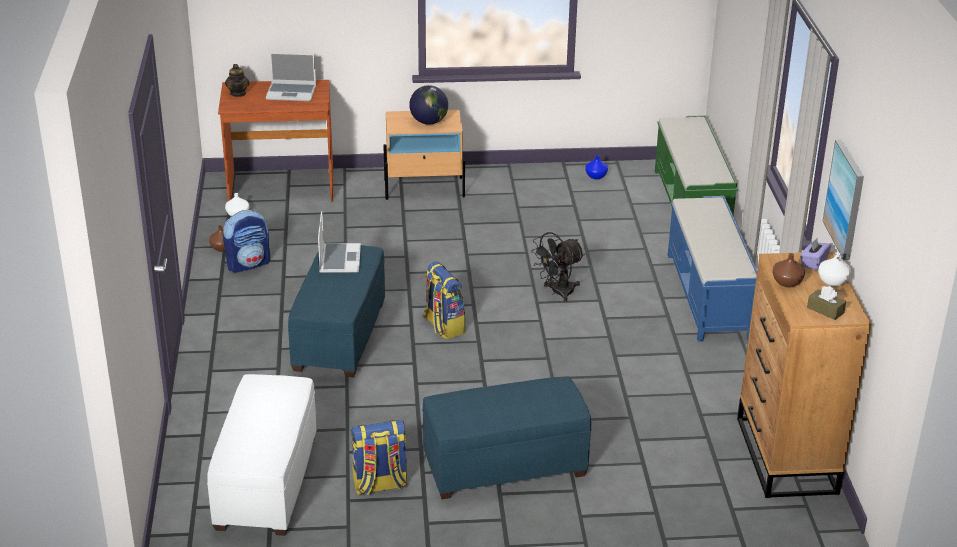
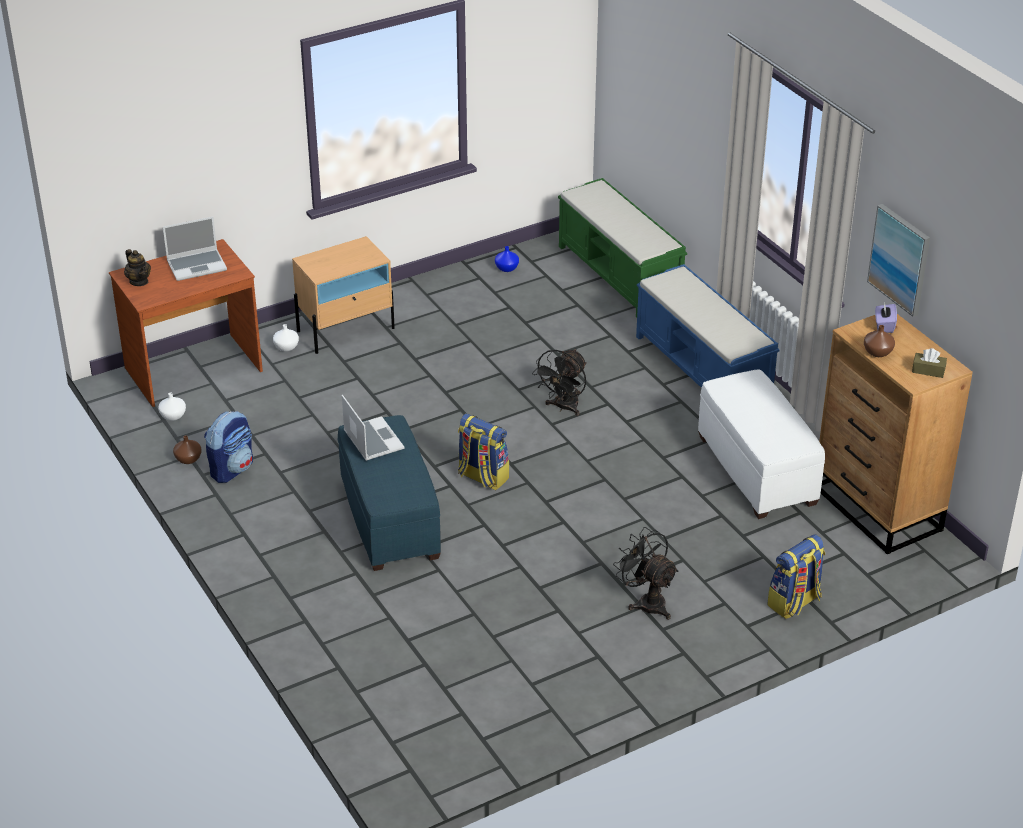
camera: 25 degrees left, 5 degrees up
(266, 482) = (440, 693): white ottoman -> white ottoman (756, 470)
(379, 485) = (548, 659): backpack -> backpack (794, 603)
(429, 122) = (348, 259): globe -> none
(504, 466) = (647, 601): blue ottoman -> black fan
(833, 282) = (914, 340): white vase -> white vase (287, 347)

